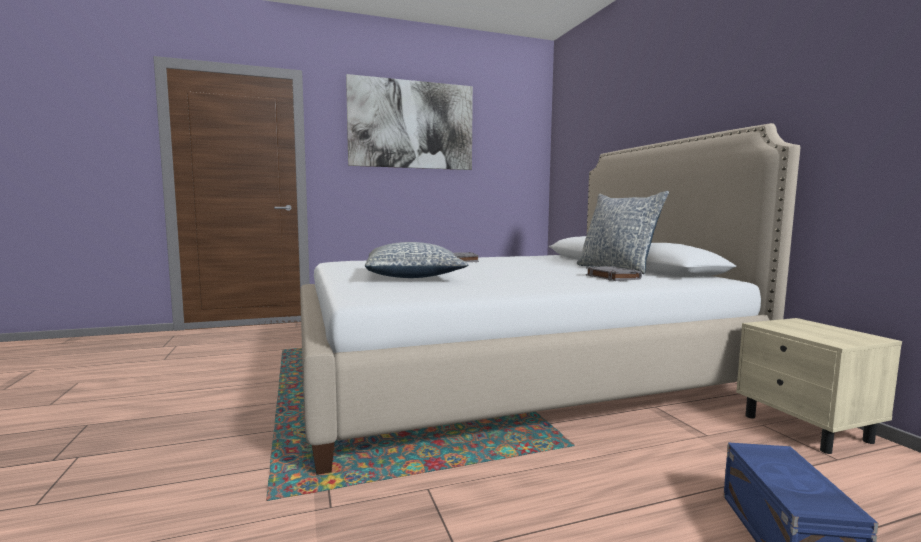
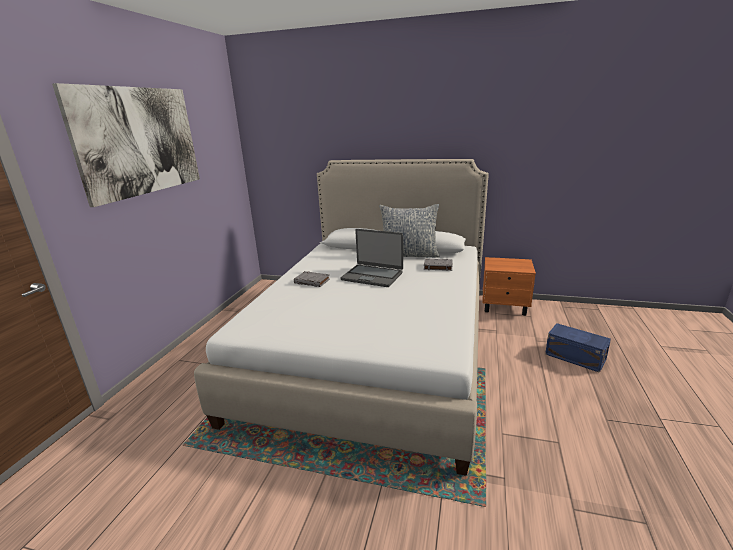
camera: 55 degrees left, 15 degrees up
(414, 276) = (374, 318): pillow -> none
(517, 267) = (372, 276): none -> laptop
(807, 429) = (505, 307): beige nightstand -> orange nightstand

